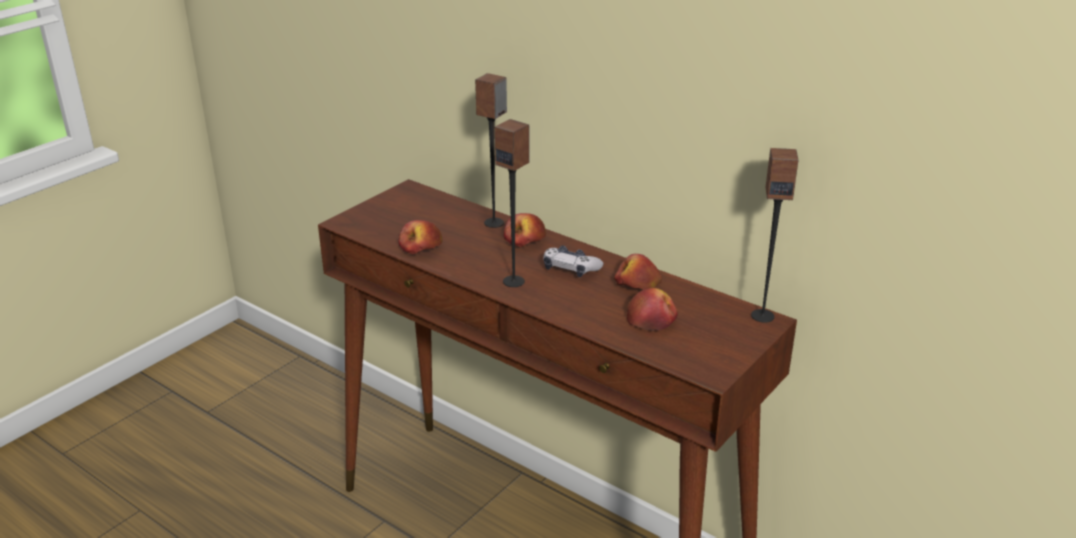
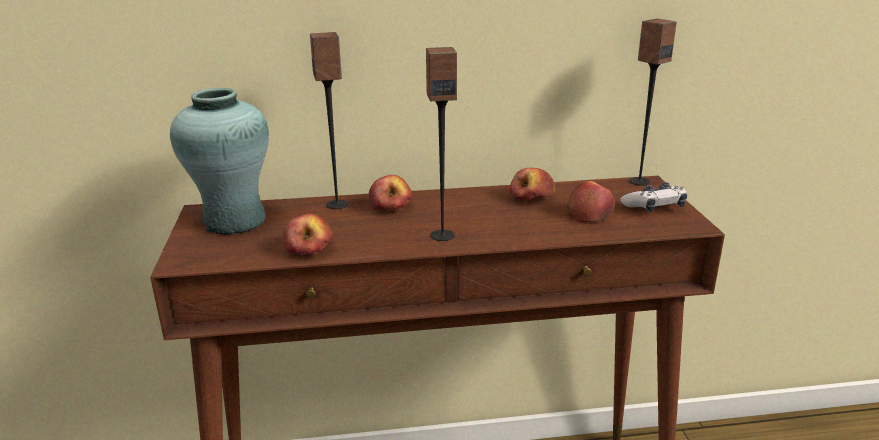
camera: 45 degrees left, 5 degrees down
(414, 206) = (234, 221): none -> turquoise vase
(570, 269) = (465, 208): game controller -> game controller (654, 207)

